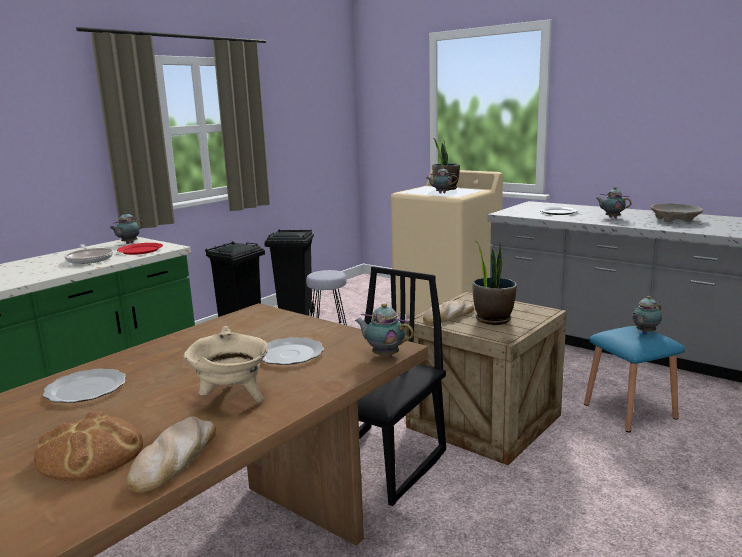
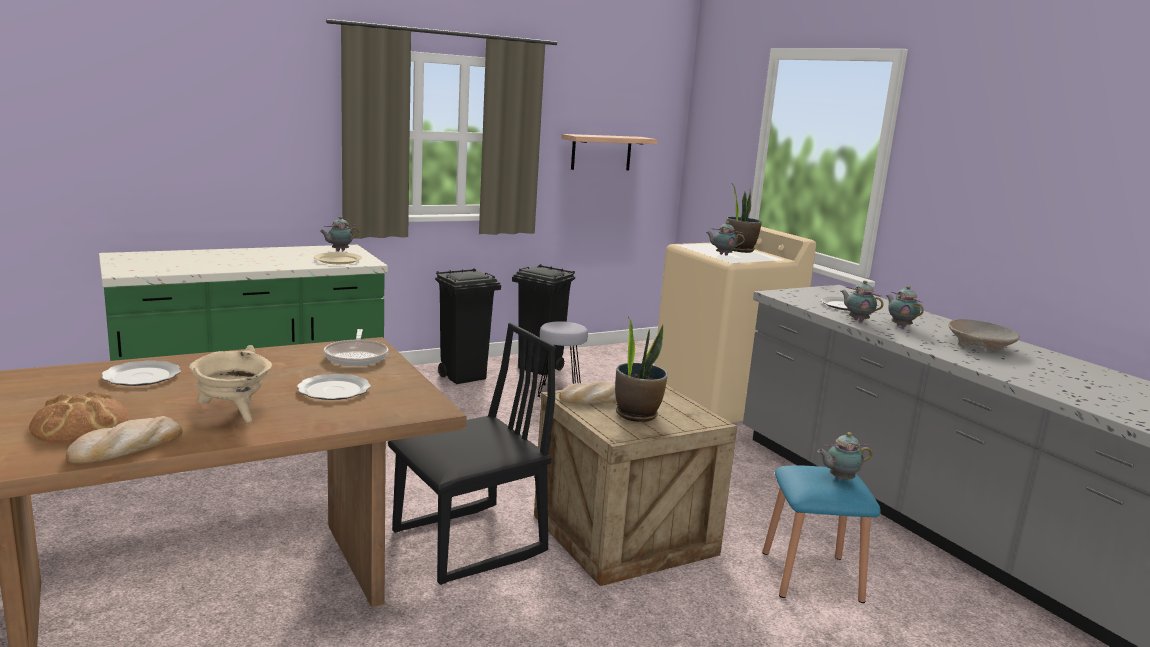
camera: 20 degrees right, 0 degrees up
(89, 259) = (283, 260): frying pan -> frying pan (357, 356)
(141, 250) = (338, 260): red plate -> beige plate
(304, 131) = (601, 152): none -> shelf
(384, 355) = (411, 413): teapot -> teapot (857, 320)

